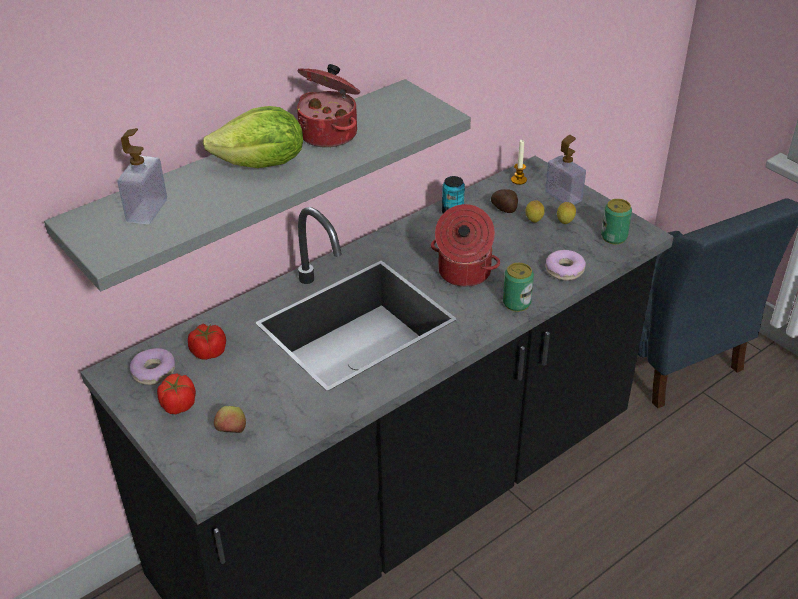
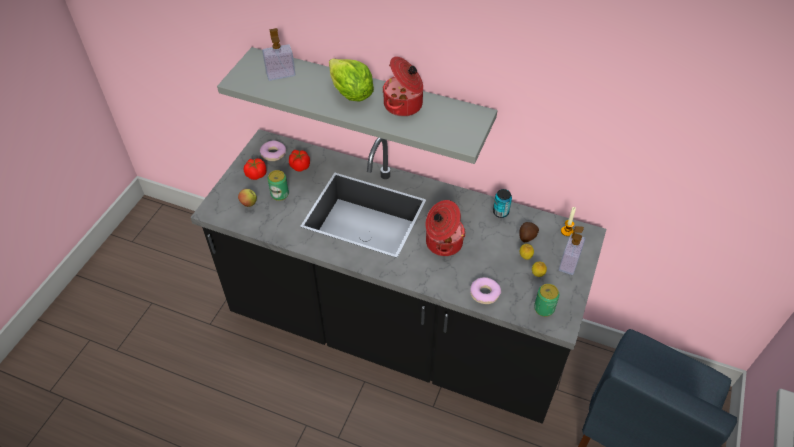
camera: 60 degrees right, 10 degrees up
(516, 303) = (432, 281): can -> can (280, 194)

